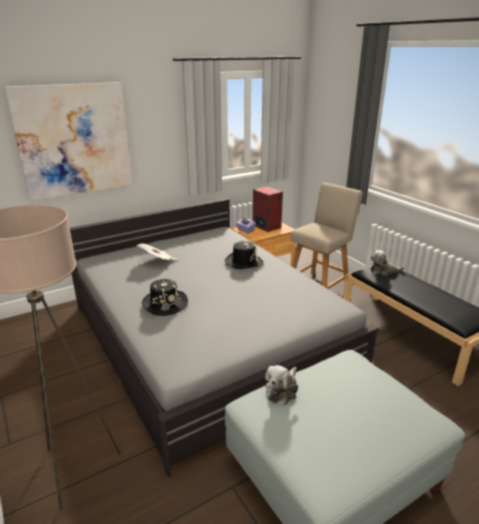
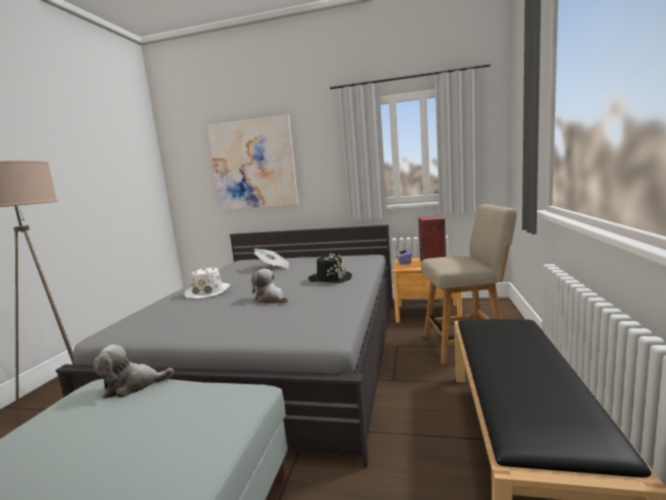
camera: 45 degrees right, 15 degrees down
(164, 304) = (208, 291): black hat -> white hat
(383, 271) = (506, 327): plush toy -> plush toy (271, 299)

